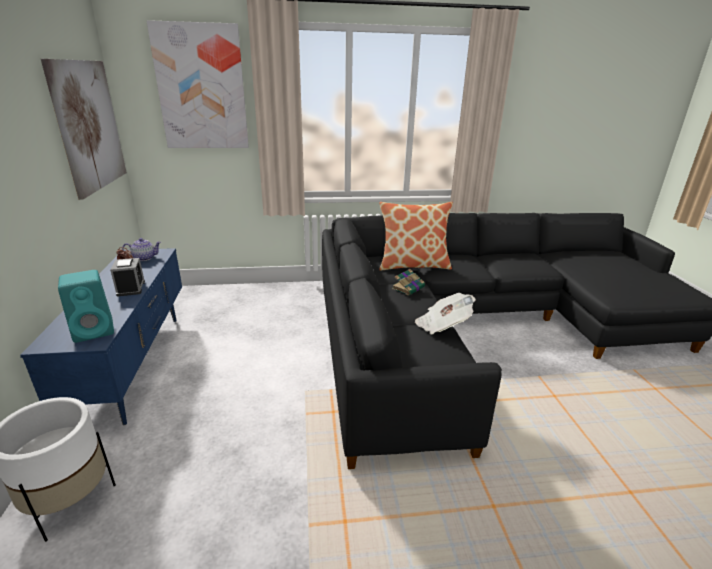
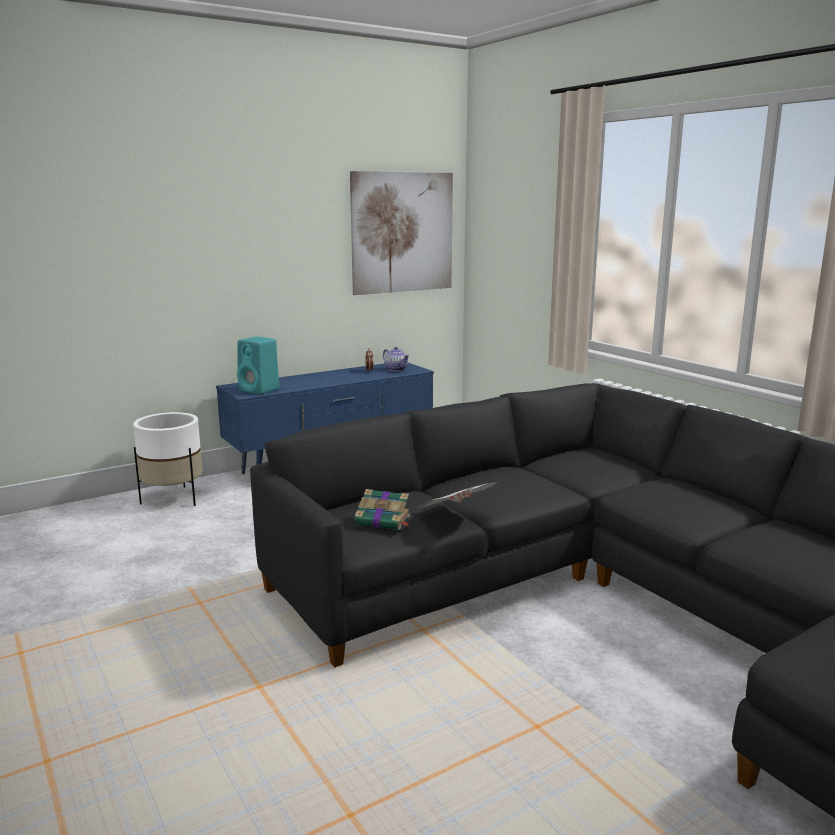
camera: 65 degrees right, 10 degrees down
(131, 288) = (335, 380): alarm clock -> none
(201, 88) = (526, 199): picture -> none
(408, 288) = (533, 482): book -> book (384, 520)
(413, 265) = (621, 476): pillow -> none

